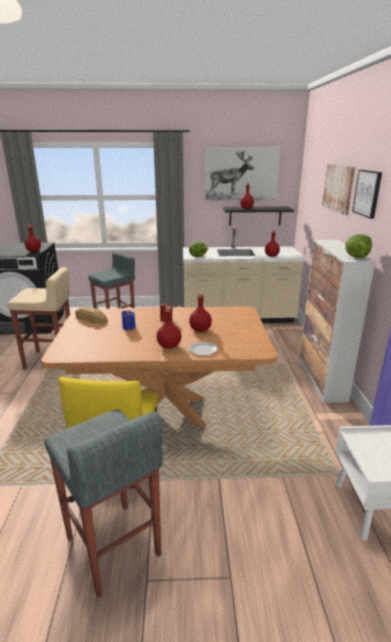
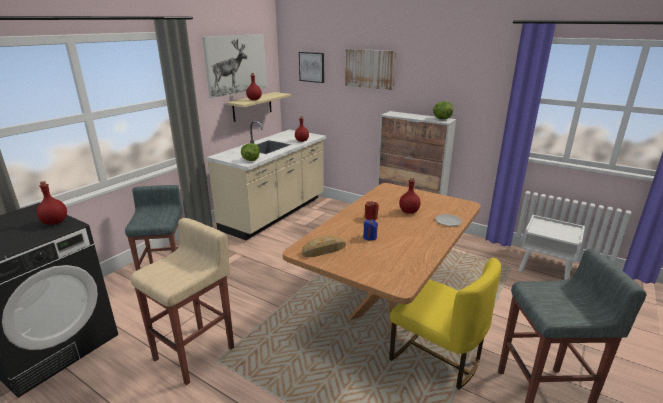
camera: 55 degrees left, 0 degrees up
(169, 346) = (429, 231): red bottle -> none
(255, 216) = (252, 106): black shelf -> beige shelf
(368, 193) = (423, 70): picture -> picture (312, 67)

